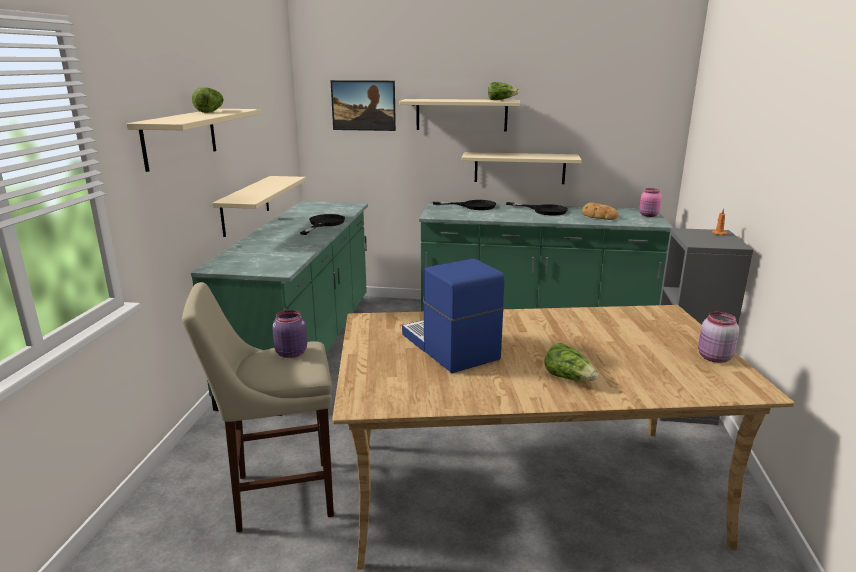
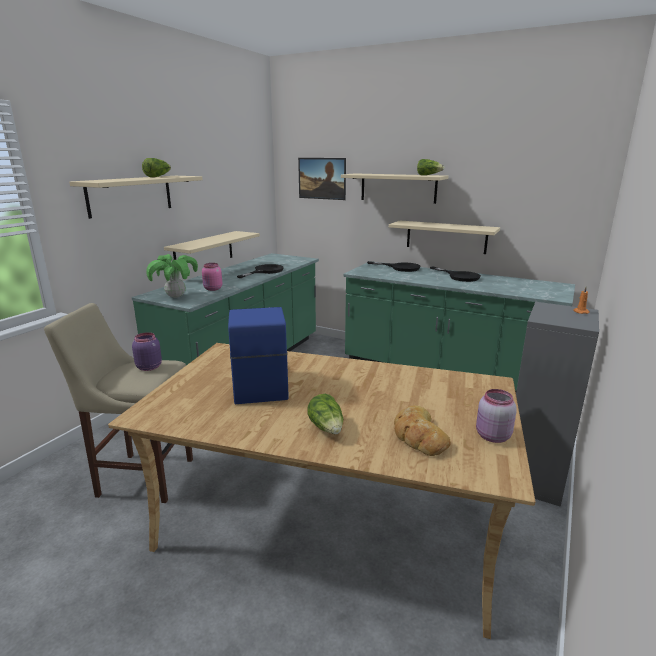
camera: 20 degrees right, 0 degrees up
(251, 265) = (175, 296): none -> potted plant
(598, 216) = (505, 285): bread -> bread (418, 436)
(649, 215) = (559, 289): pink jar -> pink jar (213, 289)

